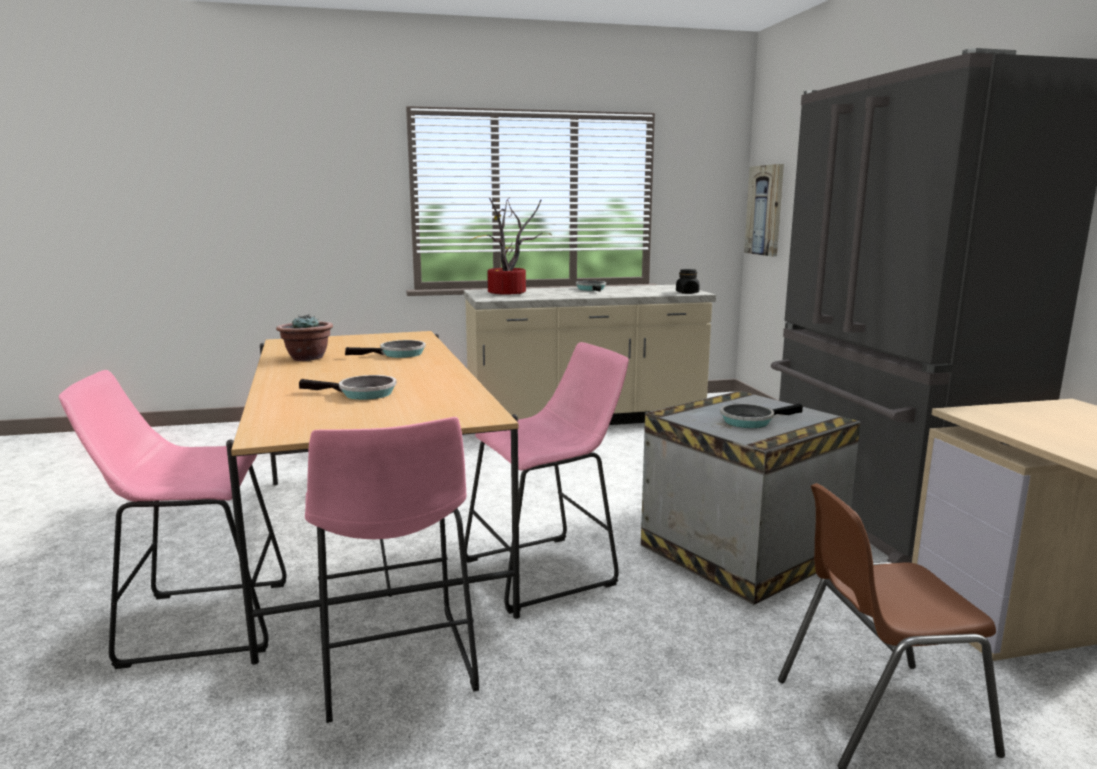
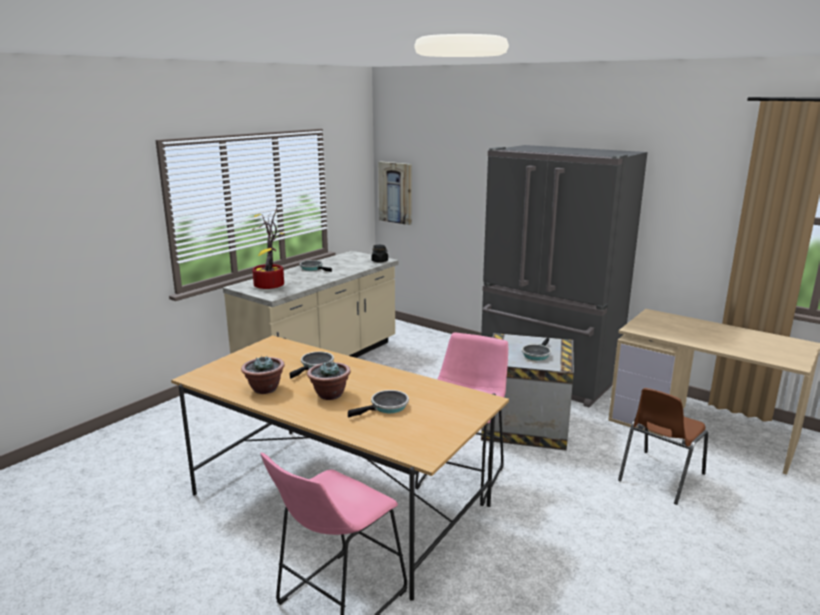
camera: 40 degrees left, 5 degrees up
(344, 373) = (329, 394): none -> potted plant
(395, 669) = (481, 560): pink stool -> none

